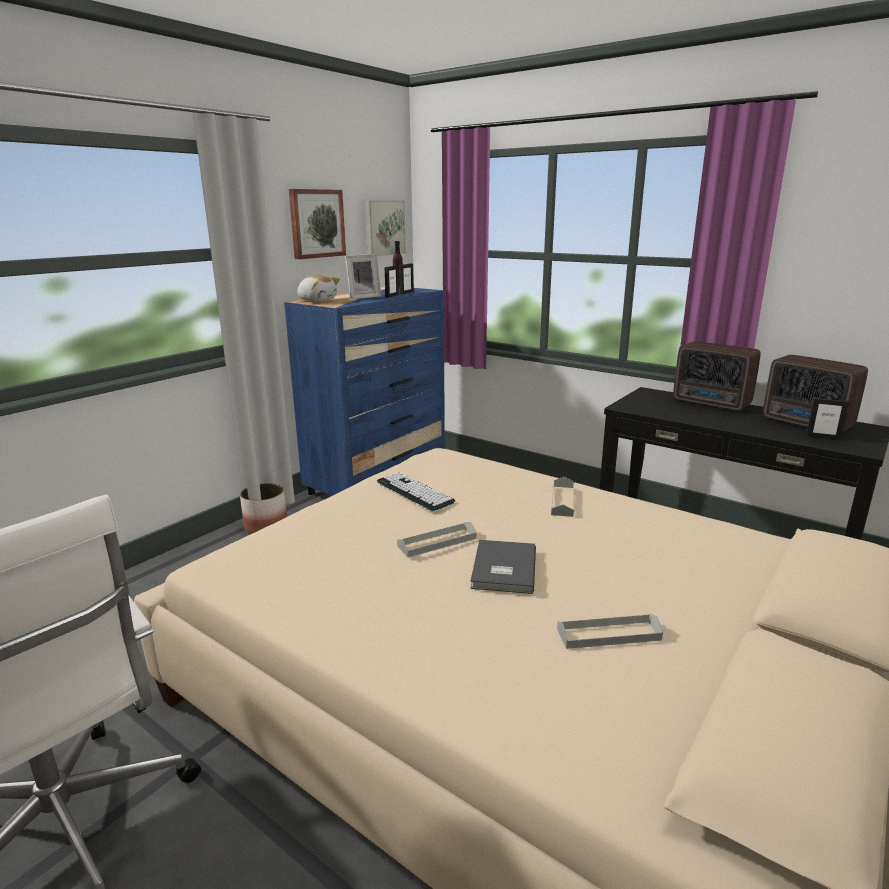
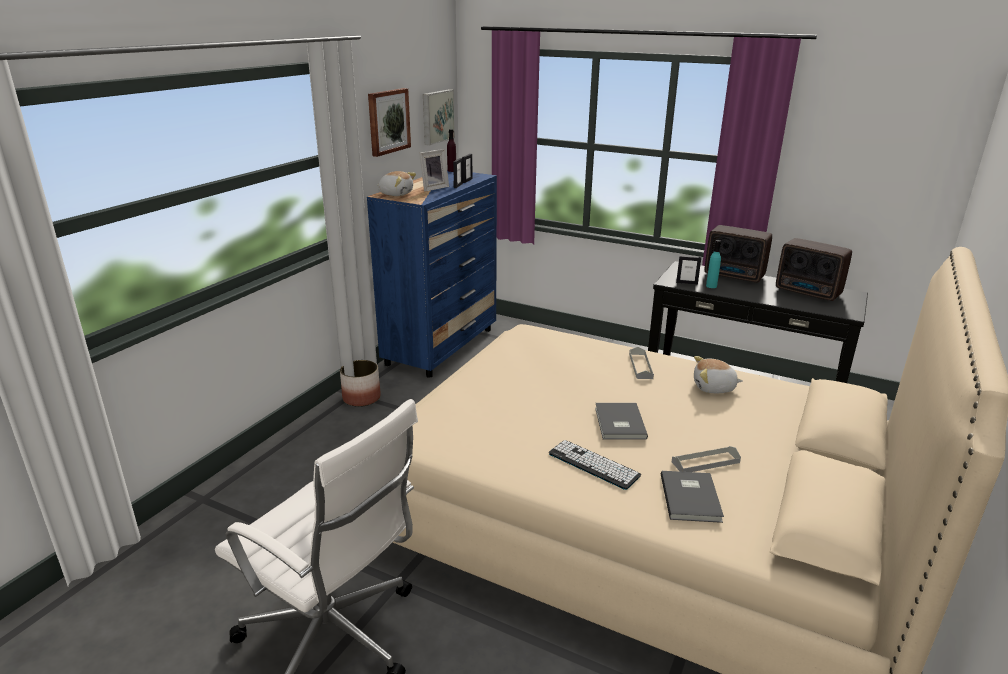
camera: 10 degrees left, 5 degrees up
(414, 492) = (525, 366): keyboard -> keyboard (593, 465)
(437, 542) = (562, 406): grey tray -> none
(568, 688) = (692, 497): none -> grey book
(654, 533) = (714, 388): none -> plush toy
(677, 412) = (711, 286): none -> turquoise bottle
(823, 437) = (821, 304): picture frame -> picture frame (686, 283)

